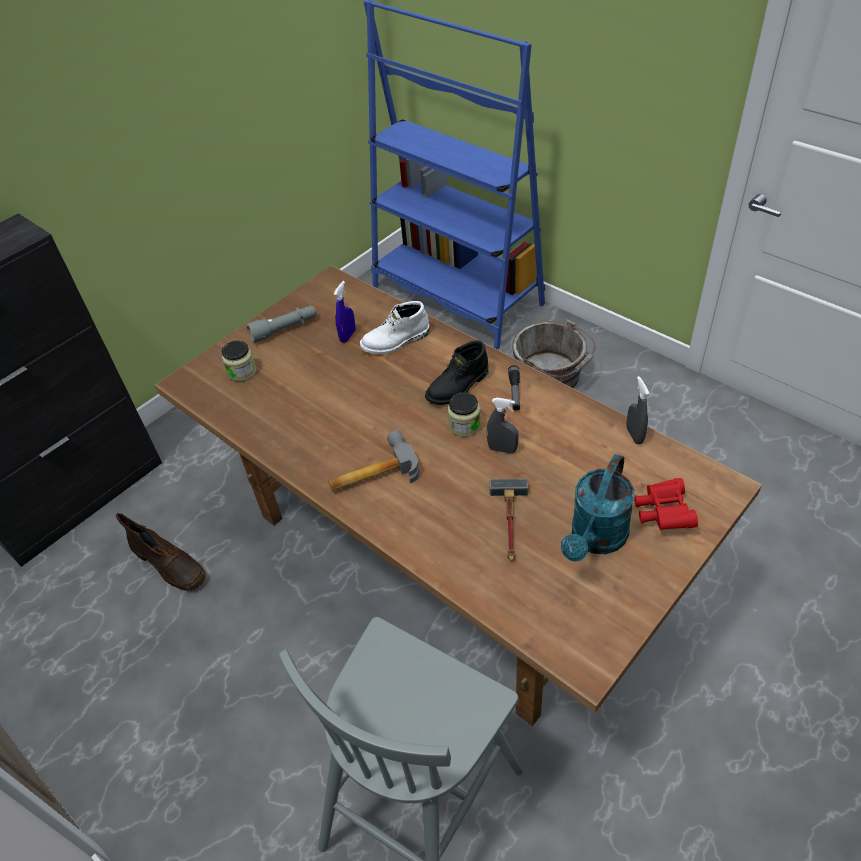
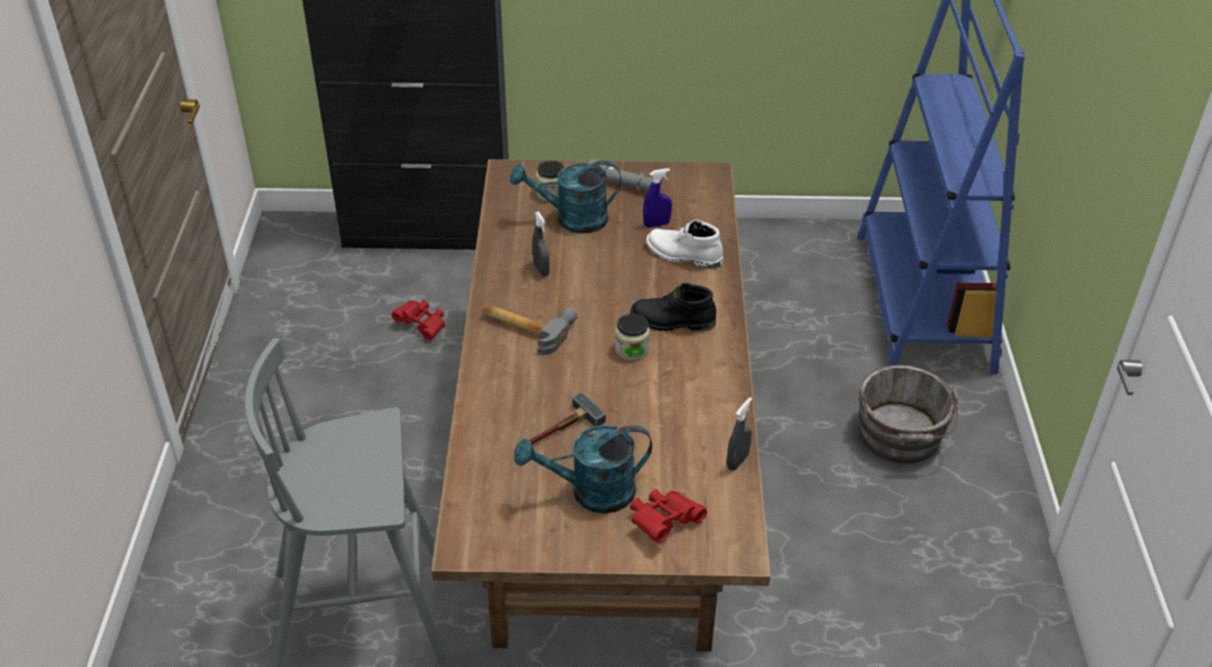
camera: 45 degrees right, 5 degrees down
(170, 565) = (422, 325): brown boot -> red binoculars
(286, 377) = (572, 219): none -> turquoise watering can
(502, 449) = (630, 386): grey spray bottle -> grey spray bottle (541, 269)
(515, 392) = (705, 359): flashlight -> none

